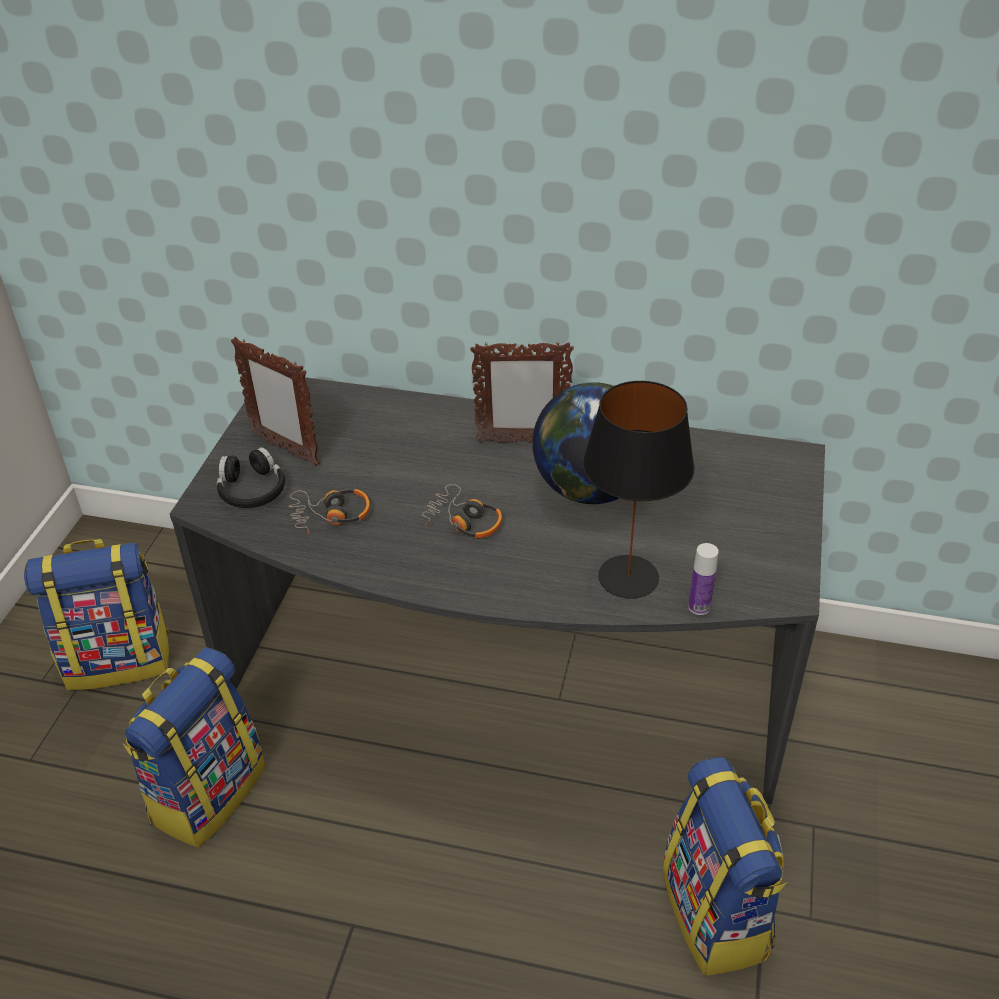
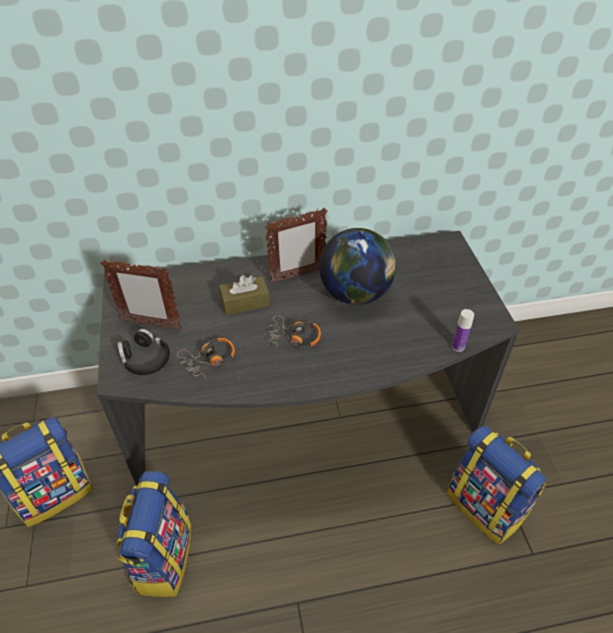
camera: 25 degrees left, 5 degrees up
(425, 457) = (245, 302): none -> brown tissue box
(629, 576) = (410, 340): black table lamp -> none

